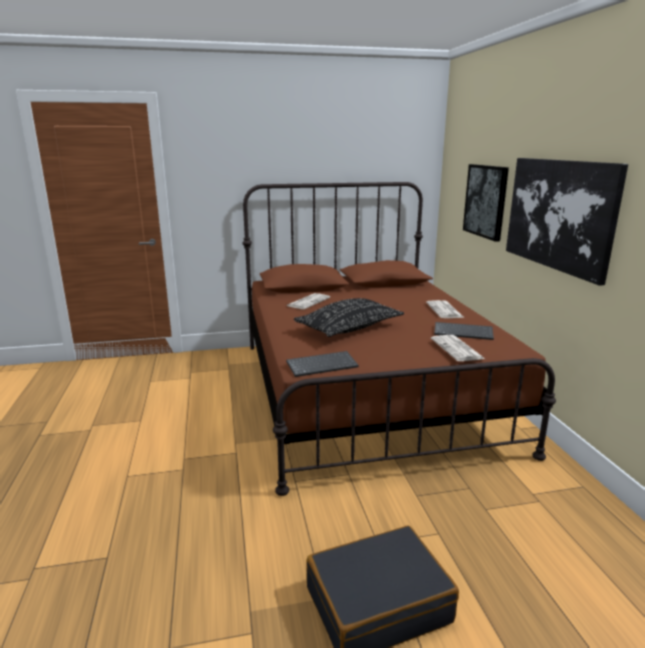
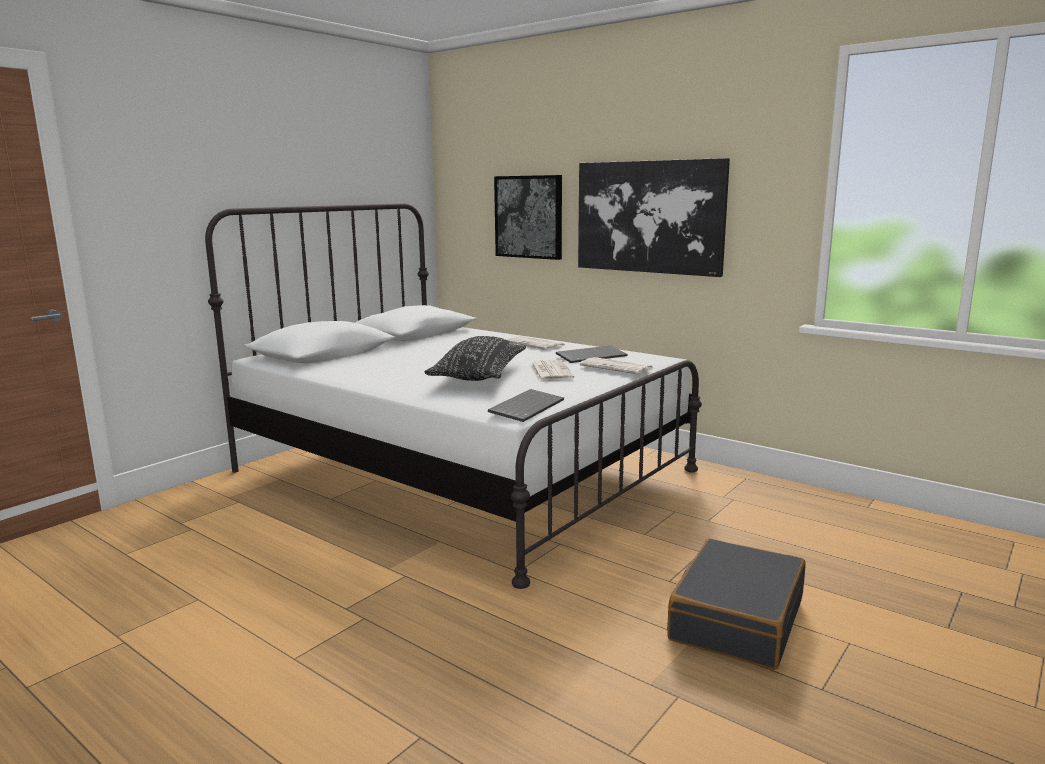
camera: 40 degrees left, 5 degrees down
(308, 302) = (370, 364): newspaper -> newspaper (550, 372)
(365, 392) = (461, 471): brown bed -> white bed

